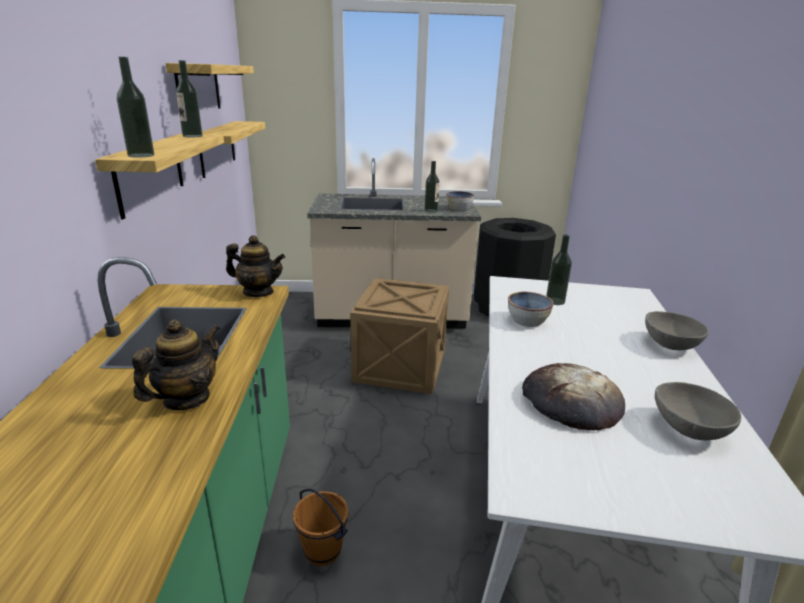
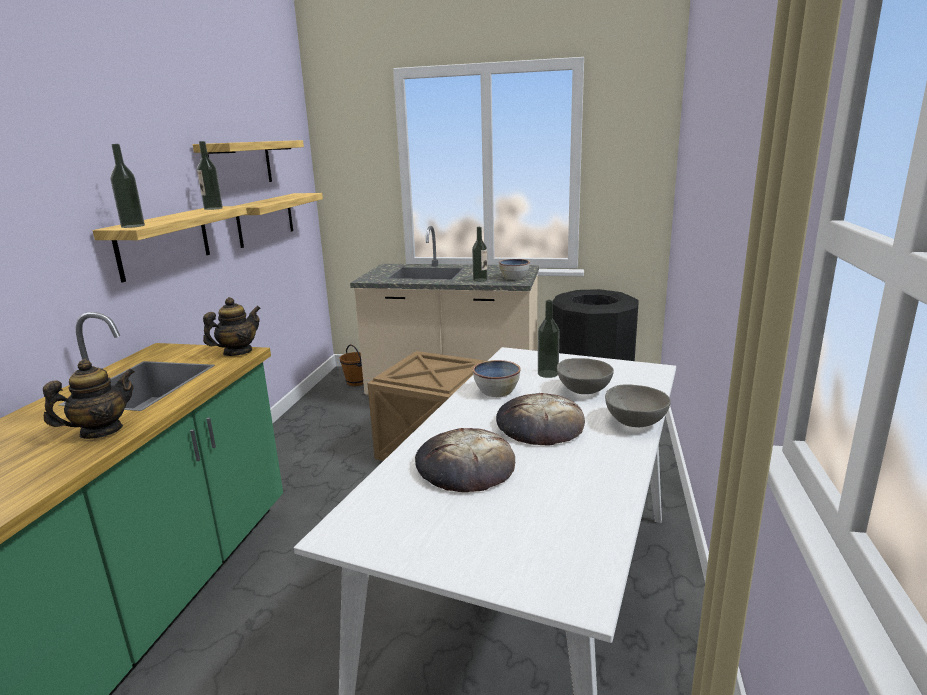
camera: 15 degrees right, 5 degrees down
(258, 292) = (237, 352): teapot -> teapot turned 75 degrees counterclockwise
(322, 551) = (263, 611): brown bucket -> brown bucket (355, 382)
(596, 353) = (540, 425): none -> bread
(689, 430) = (566, 501): grey bowl -> grey bowl (584, 391)

